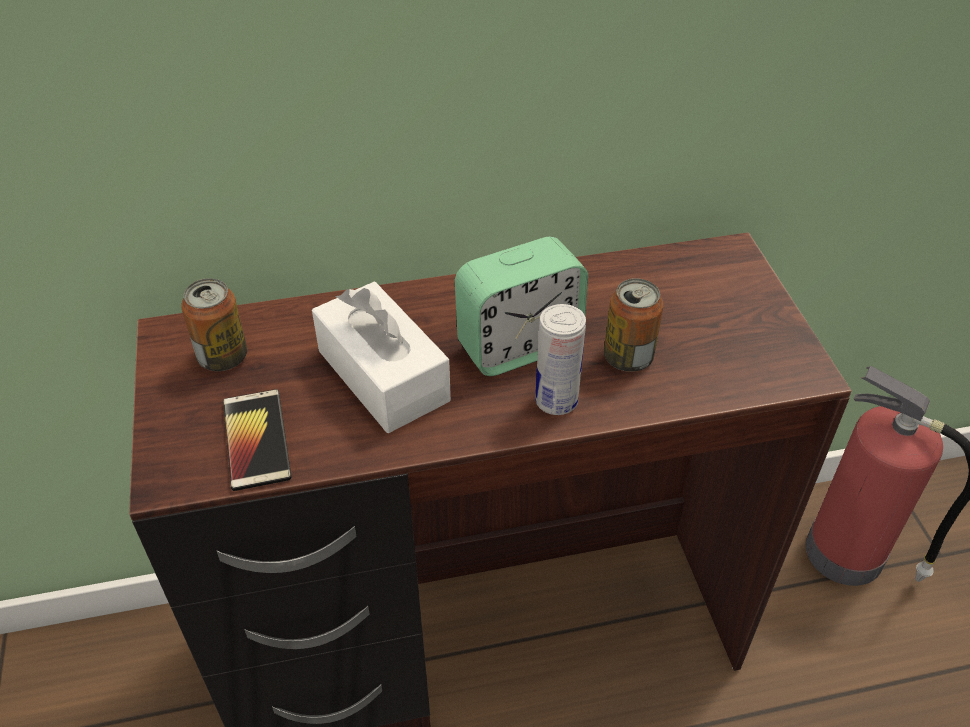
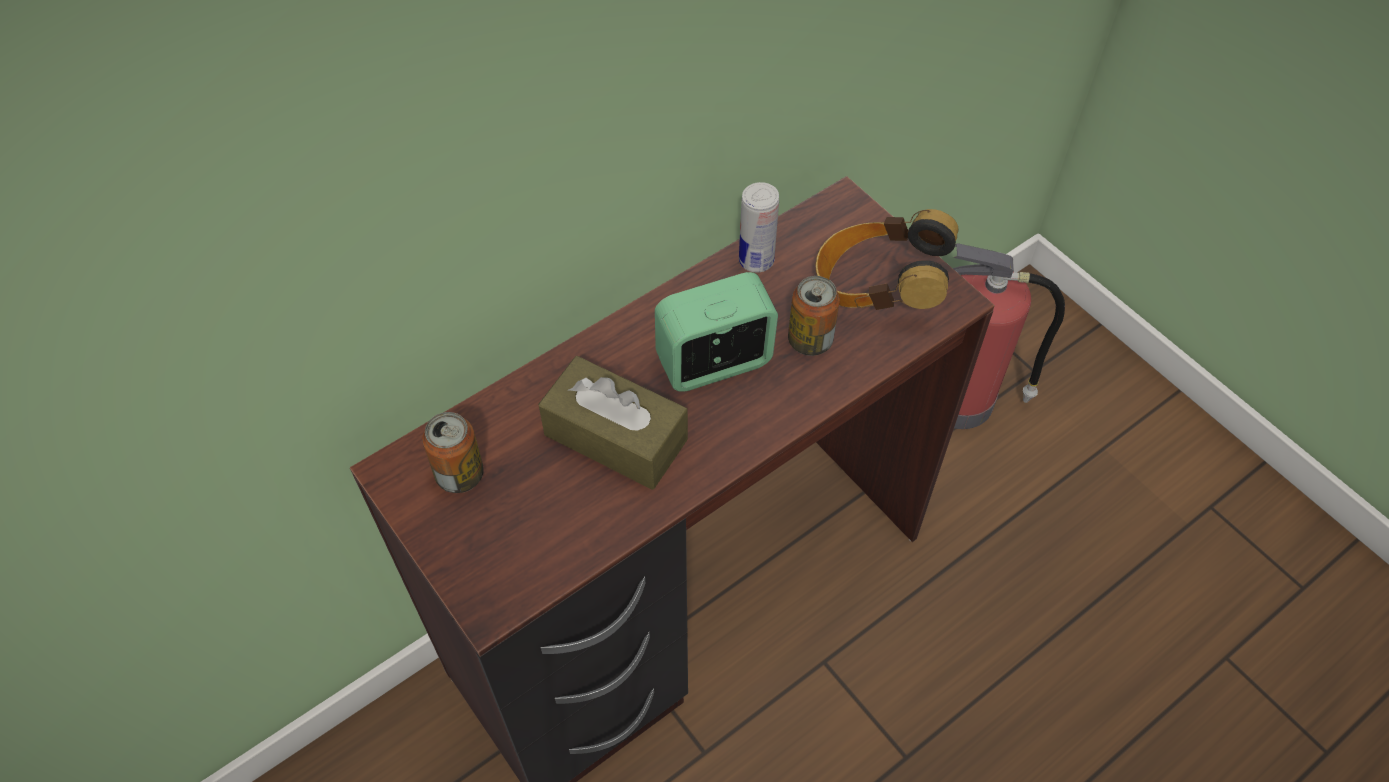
camera: 25 degrees left, 10 degrees up
(256, 440) = (544, 541): phone -> none
(383, 376) = (615, 437): white tissue box -> brown tissue box
(519, 345) = (714, 363): alarm clock -> alarm clock turned 150 degrees counterclockwise
(556, 401) = (774, 404): can -> can (756, 260)
(726, 335) = (877, 289): none -> headphones

